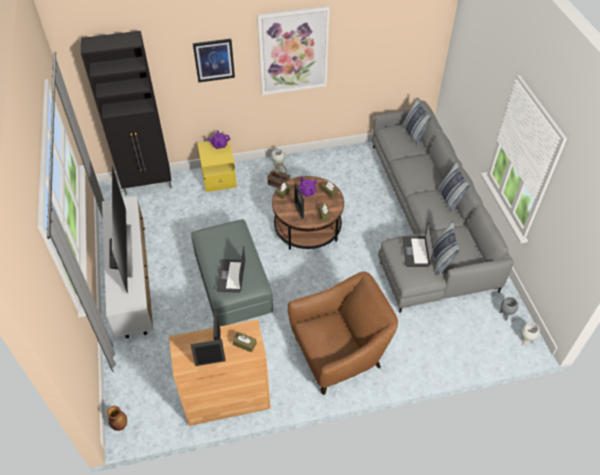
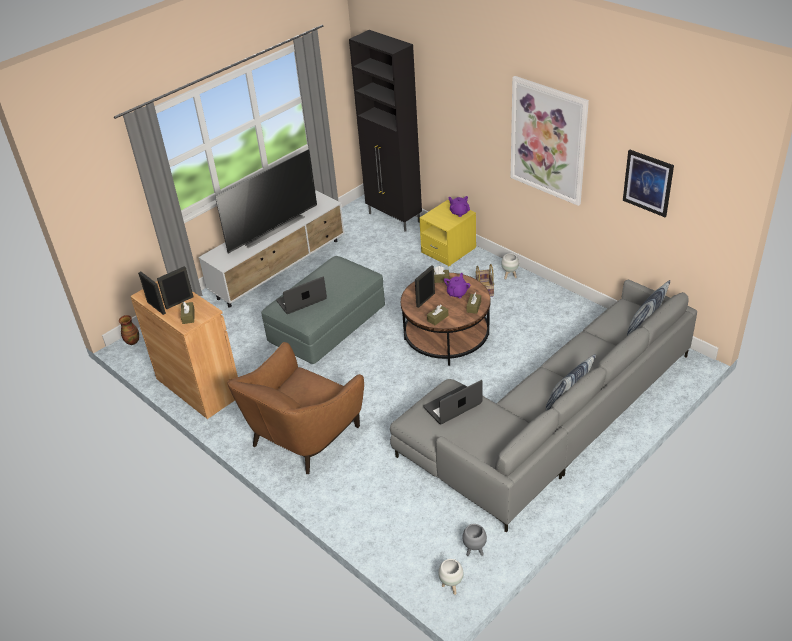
camera: 60 degrees right, 10 degrees down
(214, 60) = (472, 110): picture -> picture (648, 183)
(339, 354) = (303, 436): brown armchair -> brown armchair turned 90 degrees clockwise
(441, 260) = (462, 431): pillow -> none

